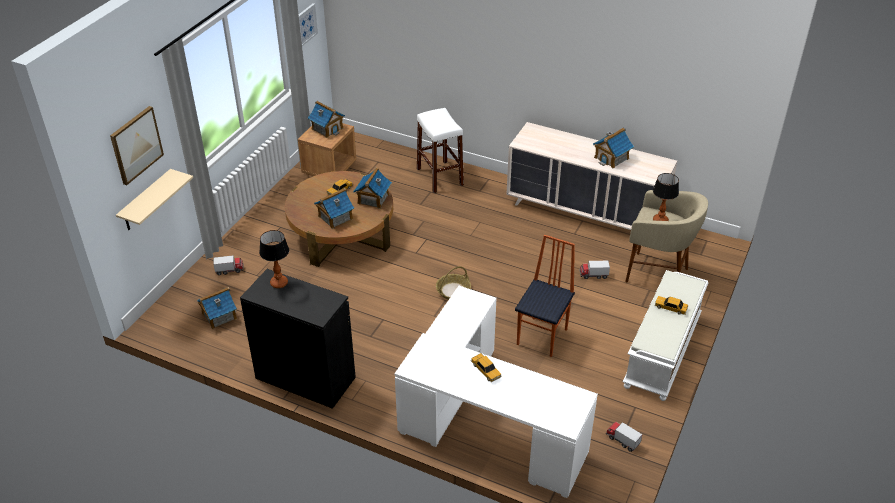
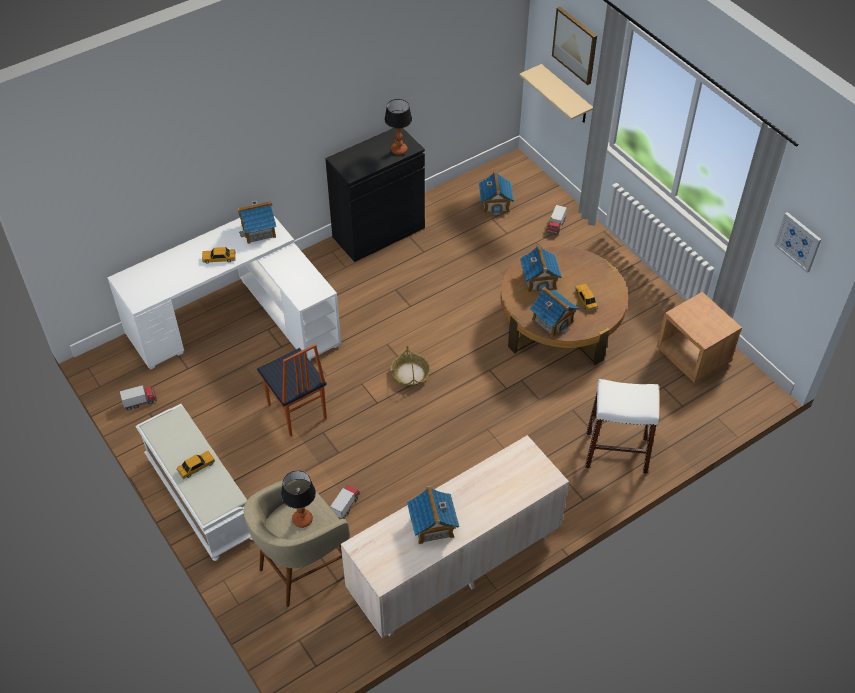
camera: 120 degrees right, 10 degrees up
(327, 128) = (710, 324): toy house -> toy house (258, 230)

